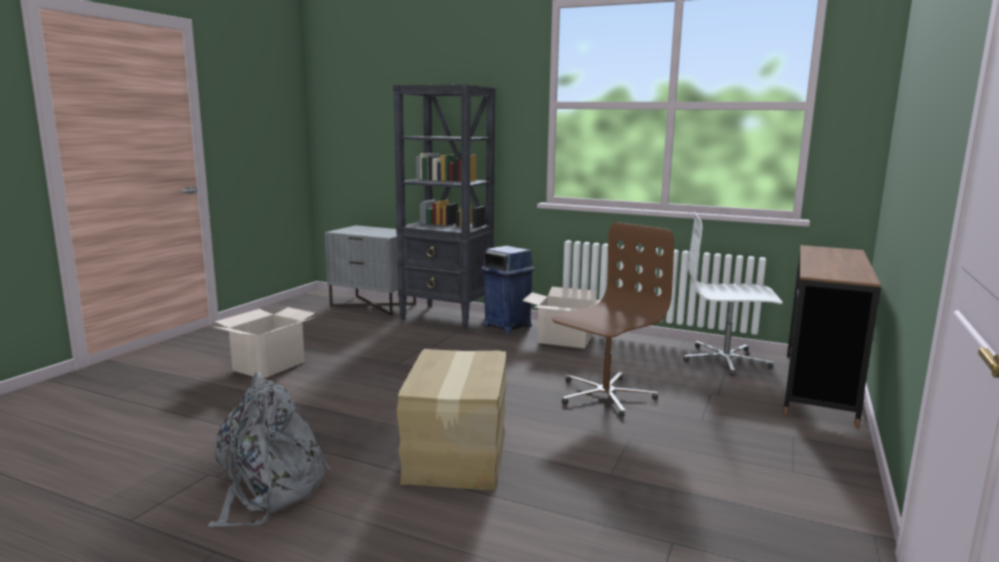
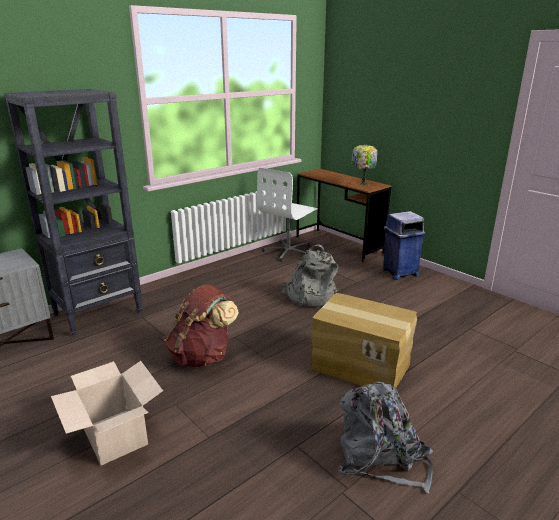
camera: 65 degrees left, 10 degrees up
(407, 369) = (202, 356): none -> brown backpack
(507, 326) = (155, 294): blue trash can -> blue trash can (399, 272)
(565, 339) = (208, 282): cardboard box -> none
(604, 395) = (310, 297): brown office chair -> grey backpack
(836, 271) = (362, 184): none -> table lamp

